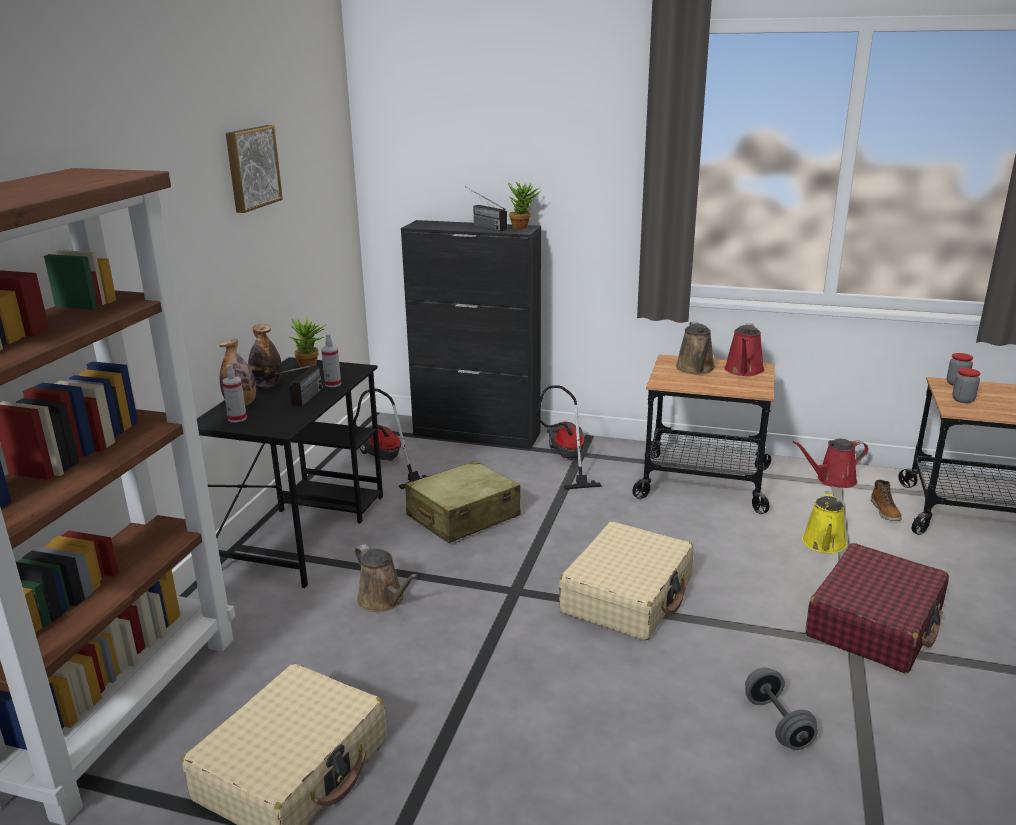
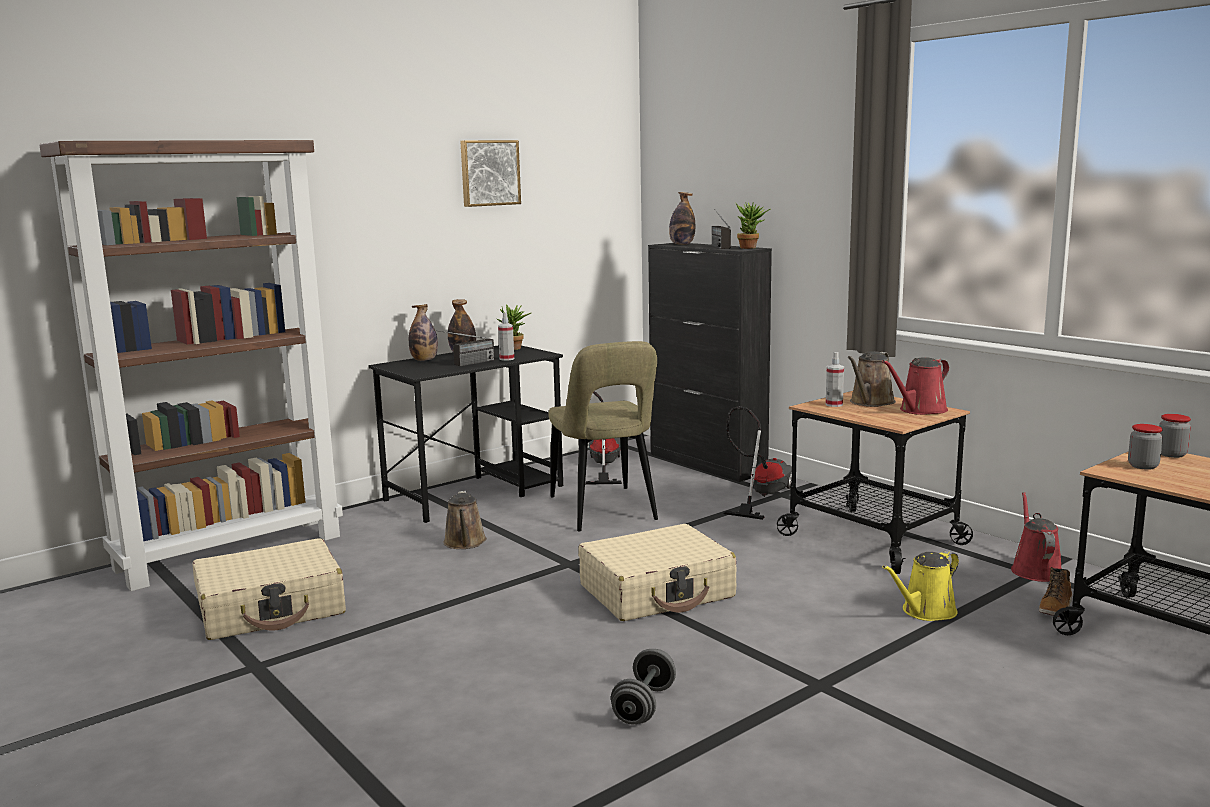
camera: 35 degrees right, 10 degrees down
(237, 418) = (406, 366): spray bottle -> spray bottle (834, 404)
(436, 225) = (682, 244): none -> bottle
(462, 517) = (604, 511): beige suitcase -> beige chair
(832, 480) = (1034, 570): red watering can -> red watering can turned 75 degrees clockwise
(875, 623) = (872, 678): red suitcase -> none

